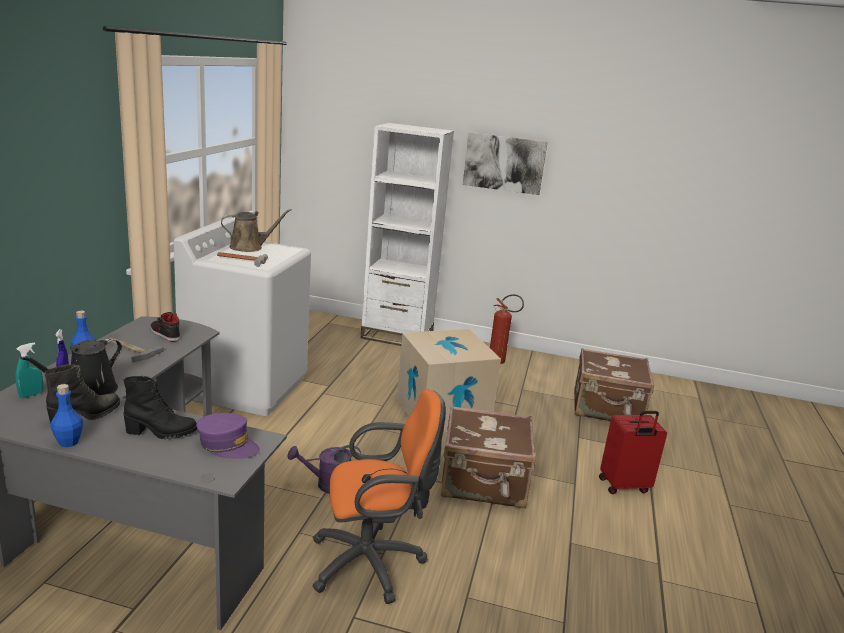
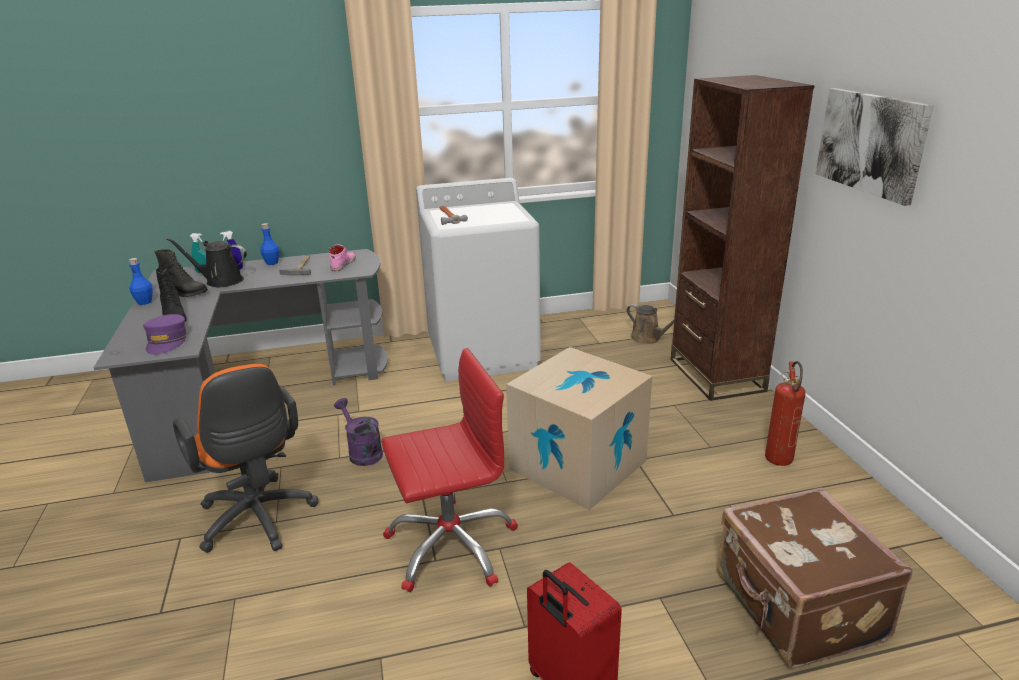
camera: 65 degrees right, 5 degrees up
(164, 334) = (343, 264): black shoe -> pink shoe
(249, 247) = (491, 209): brown watering can -> brown watering can (648, 338)
(397, 336) = (716, 375): white bookcase -> brown bookcase
(484, 483) = (451, 545): brown suitcase -> red office chair

